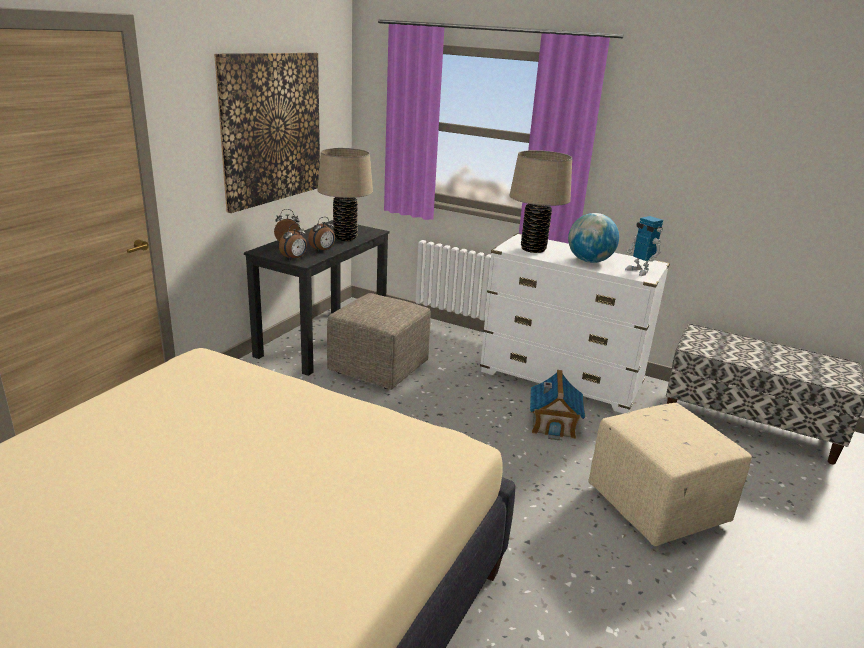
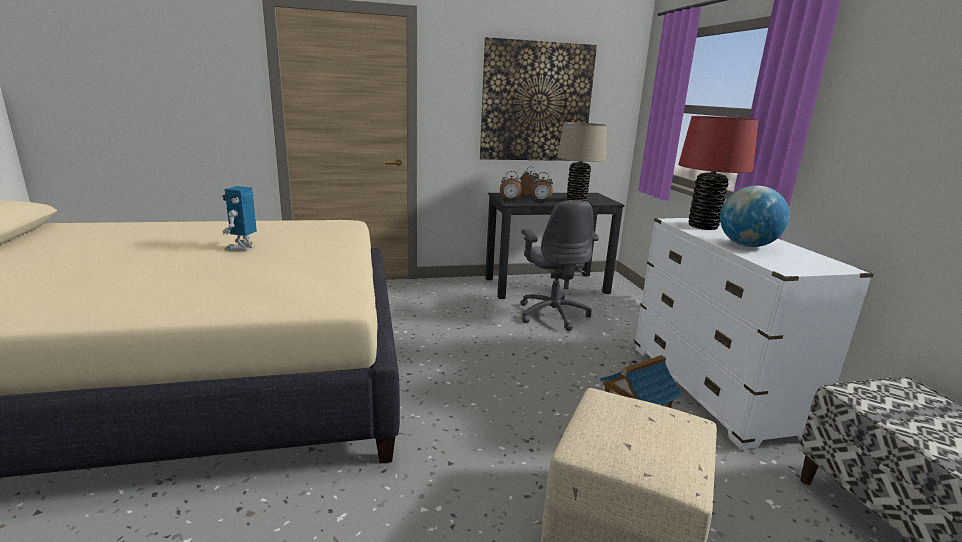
camera: 50 degrees right, 5 degrees down
(378, 369) = (553, 314): beige ottoman -> grey office chair
(533, 249) = (703, 226): beige table lamp -> red table lamp
(639, 271) = (795, 265): toy robot -> toy robot (242, 247)

